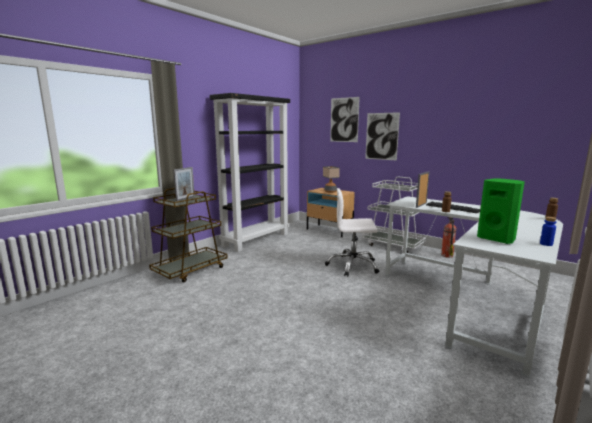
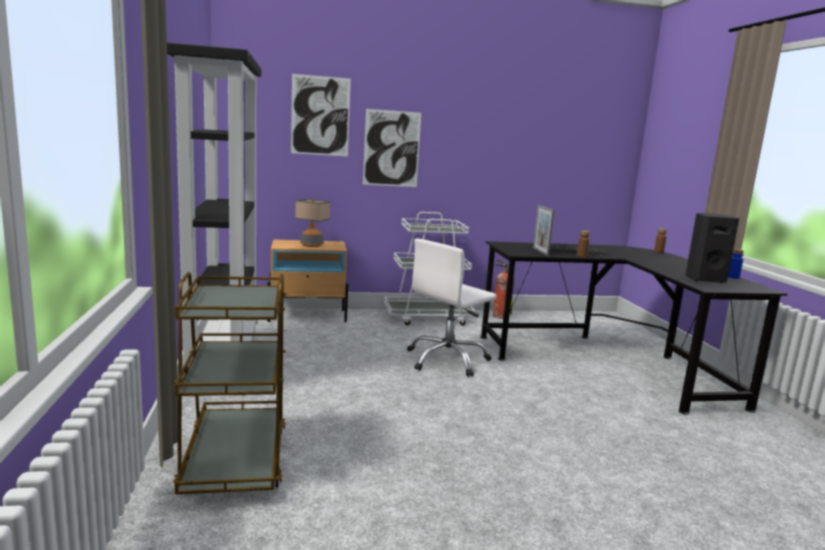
camera: 50 degrees left, 0 degrees up
(185, 198) = (223, 297): picture frame -> none
(469, 300) = (609, 361): white desk -> black desk
(497, 239) = (704, 279): green speaker -> black speaker

